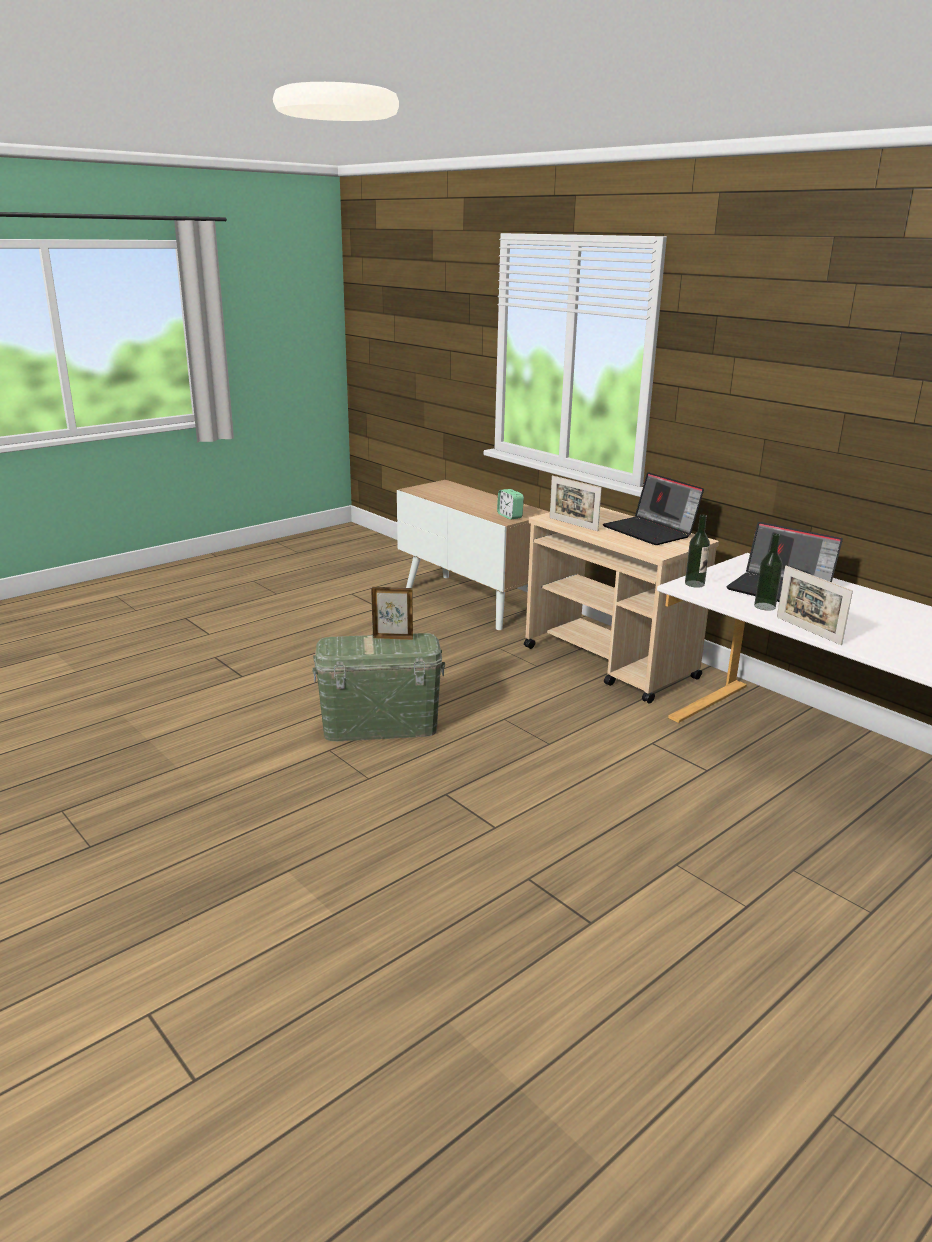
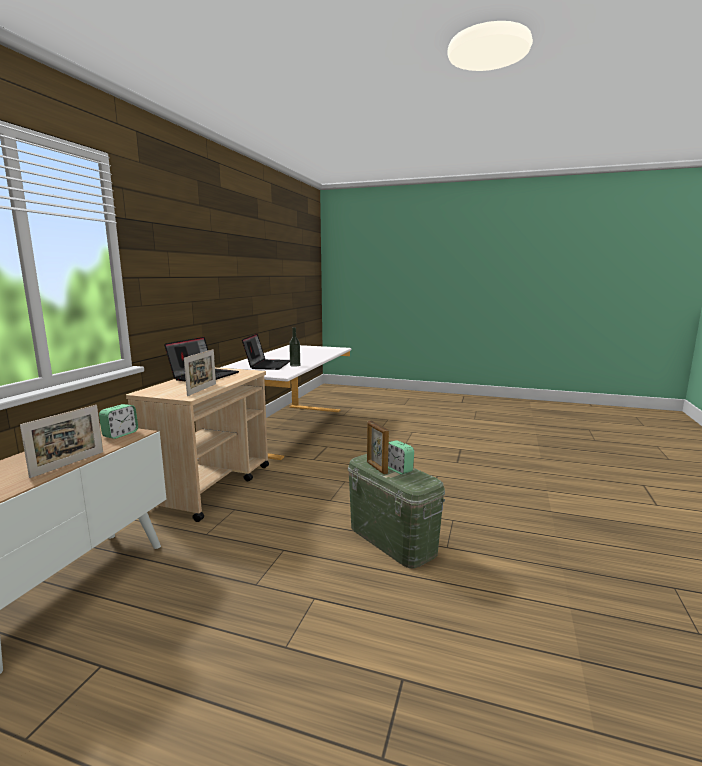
camera: 120 degrees left, 10 degrees down
(374, 645) = (398, 469): none -> alarm clock
(694, 584) = (277, 373): bottle -> none
(808, 630) = (316, 361): picture frame -> picture frame (68, 464)

